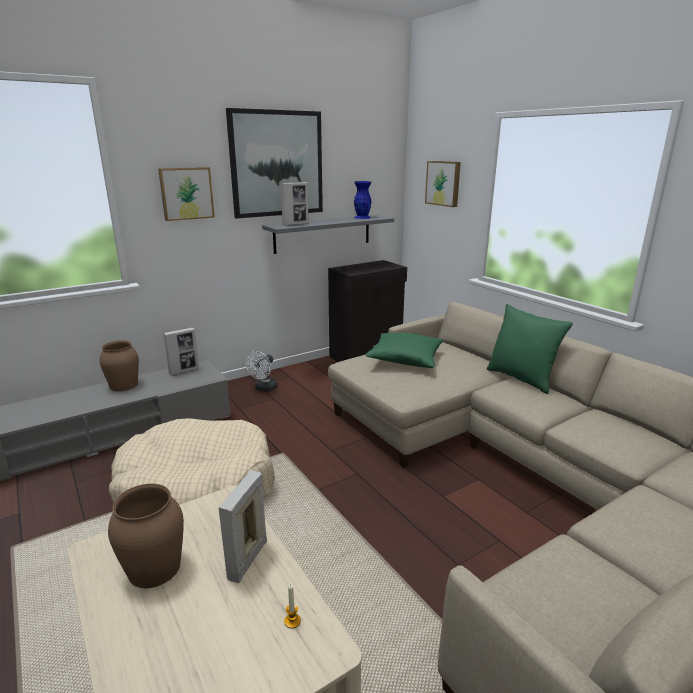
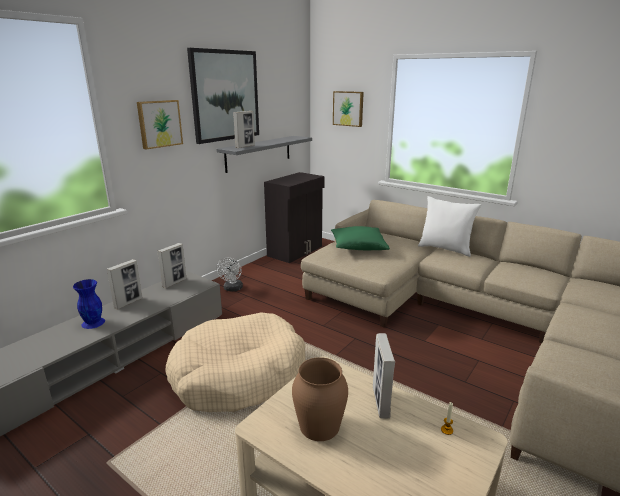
camera: 20 degrees left, 0 degrees up
(124, 385) = (128, 303): brown vase -> picture frame
(362, 217) = (287, 138): blue vase -> blue vase (93, 322)
(521, 378) = (445, 249): green pillow -> white pillow

